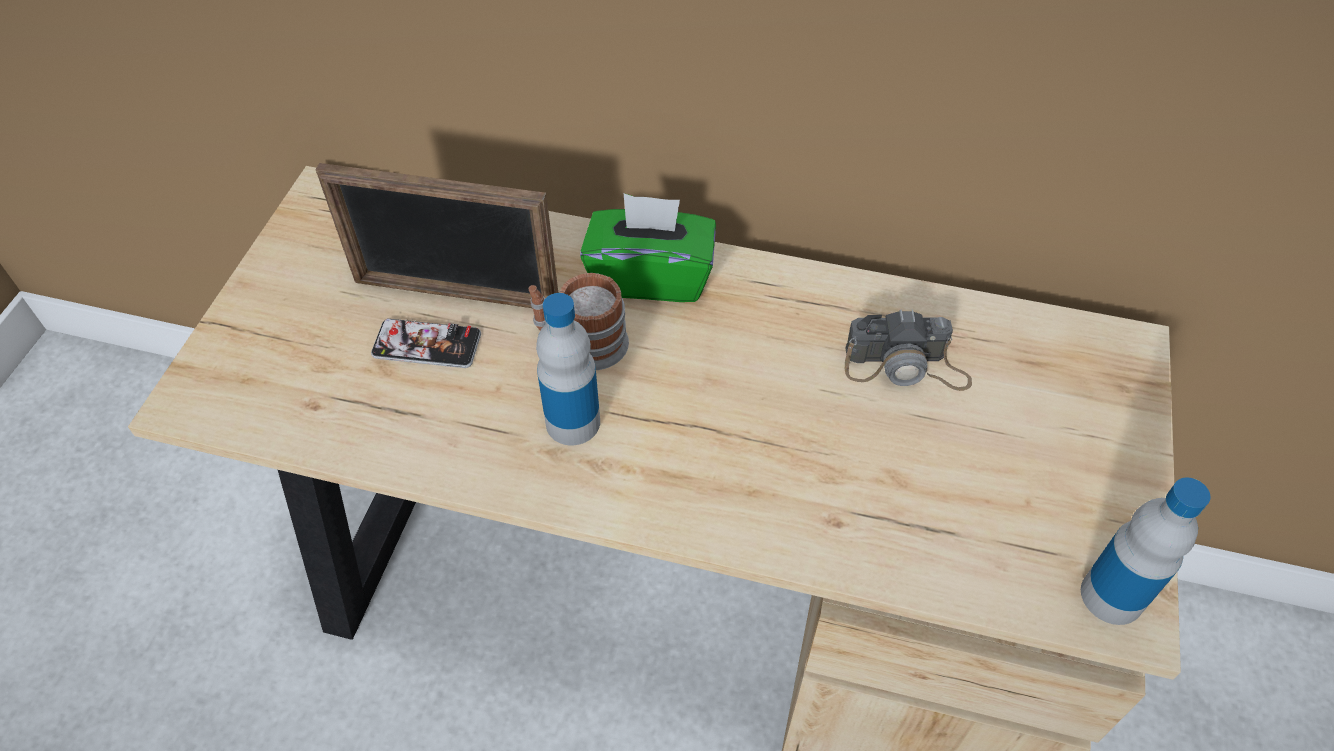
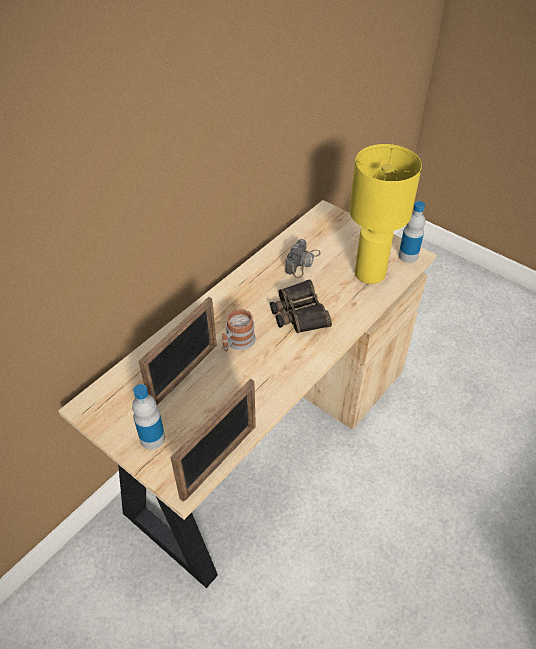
camera: 65 degrees left, 5 degrees down
(265, 432) = (219, 461): none -> picture frame
(427, 344) = (206, 392): phone -> none
(573, 422) = (274, 357): bottle -> bottle (152, 438)
(650, 276) = (217, 311): green tissue box -> none
(733, 418) = (298, 313): none -> binoculars
(966, 521) = (369, 274): none -> yellow table lamp

